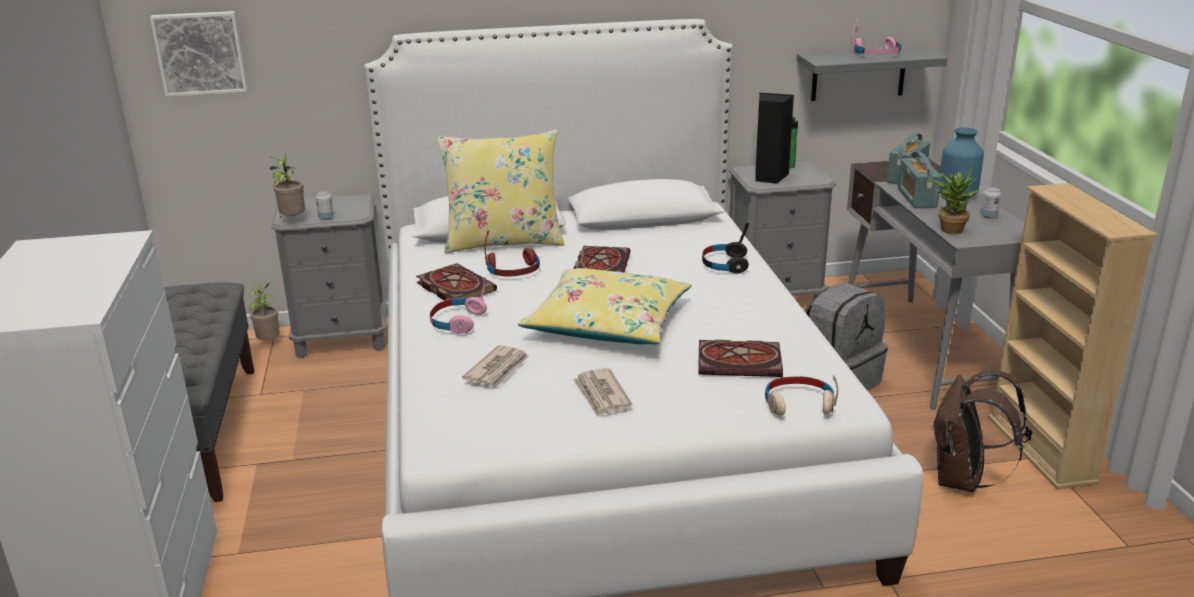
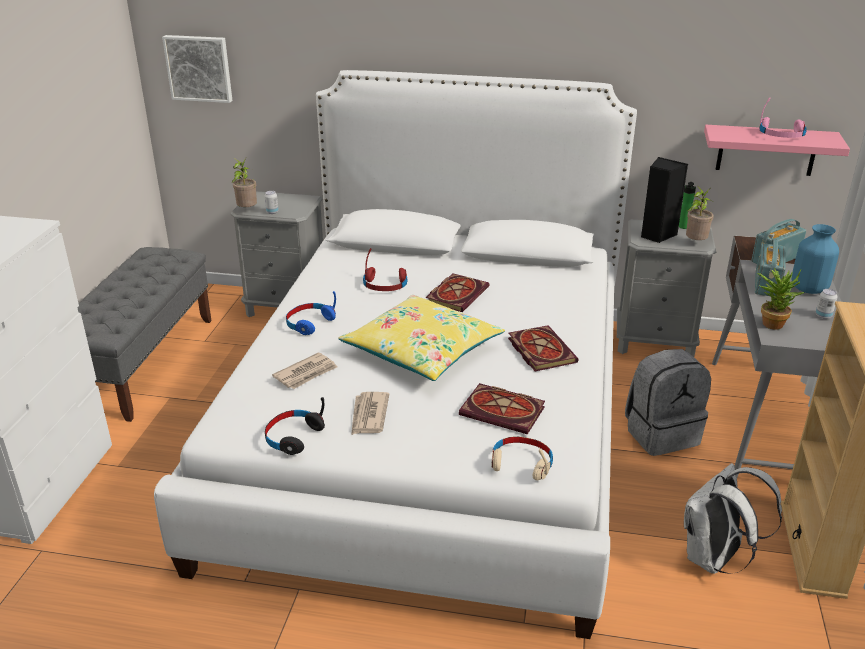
camera: 20 degrees right, 5 degrees up
(269, 342) = (234, 299): potted plant -> potted plant (695, 243)
(453, 287) = (329, 291): book -> book (539, 350)
(457, 322) = (309, 323): pink headphones -> blue headphones
(504, 241) = (397, 256): yellow pillow -> none
(725, 265) = (561, 314): black headphones -> black headphones (293, 437)
(858, 74) = (766, 150): grey shelf -> pink shelf
(963, 481) = (714, 559): brown backpack -> white backpack

